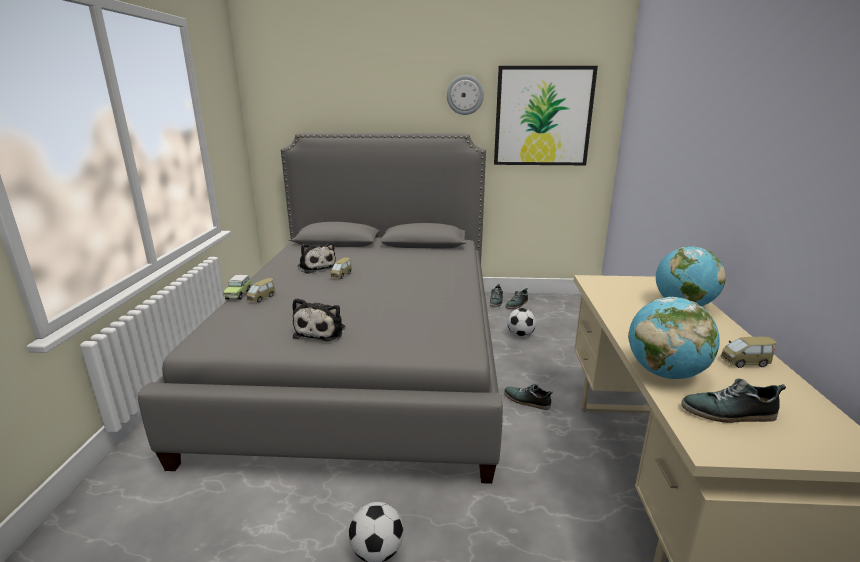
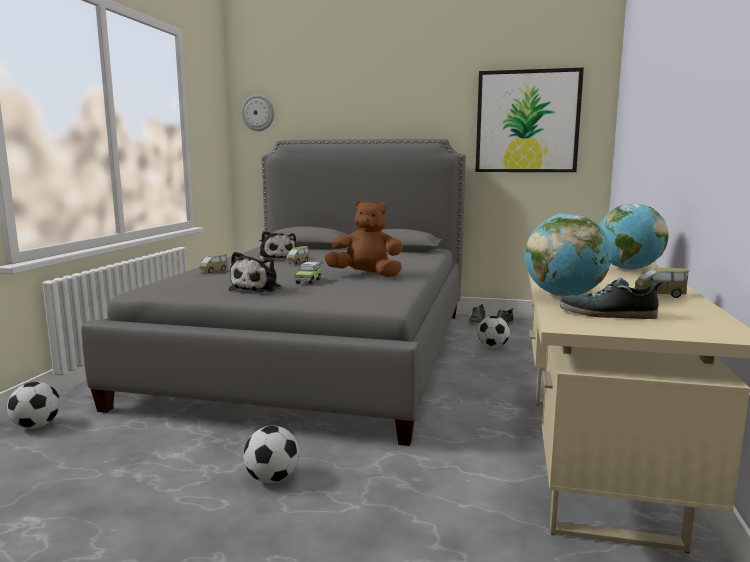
camera: 10 degrees right, 10 degrees down
(102, 502) = (36, 426): none -> football
(239, 294) = (194, 268): toy car -> toy car (309, 281)
(418, 296) = (366, 275): none -> brown plush toy
(465, 95) = (445, 101): wall clock -> wall clock (258, 113)
(526, 401) = (476, 393): shoe -> none

